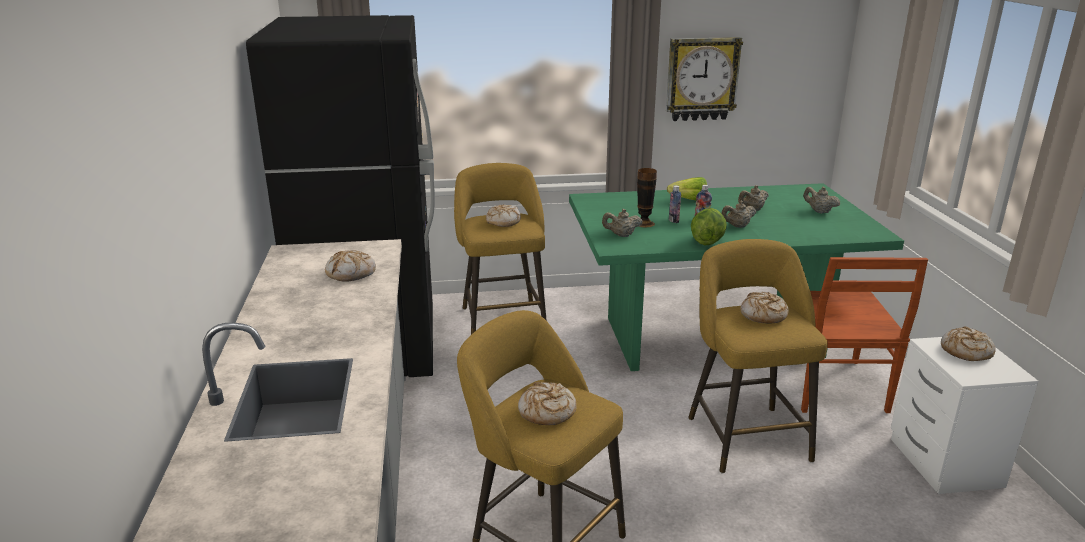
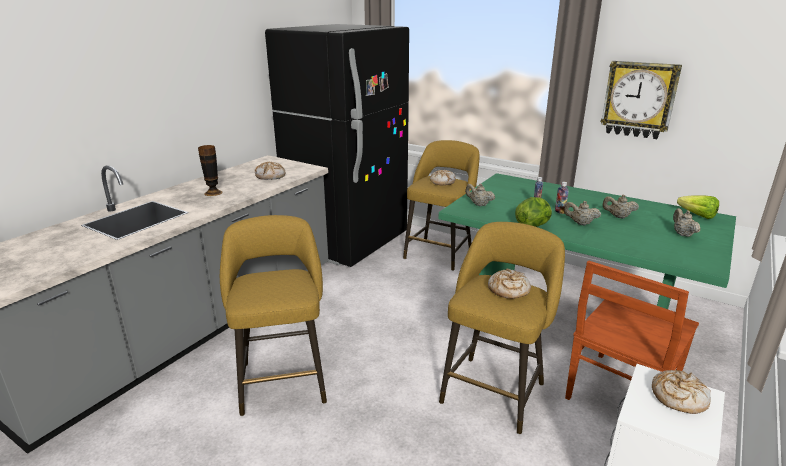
camera: 40 degrees right, 0 degrees up
(547, 411) = (268, 285): bread -> none
(644, 223) = (510, 202): vase -> vase (213, 193)
(685, 200) = (574, 196): lettuce -> lettuce (694, 214)

